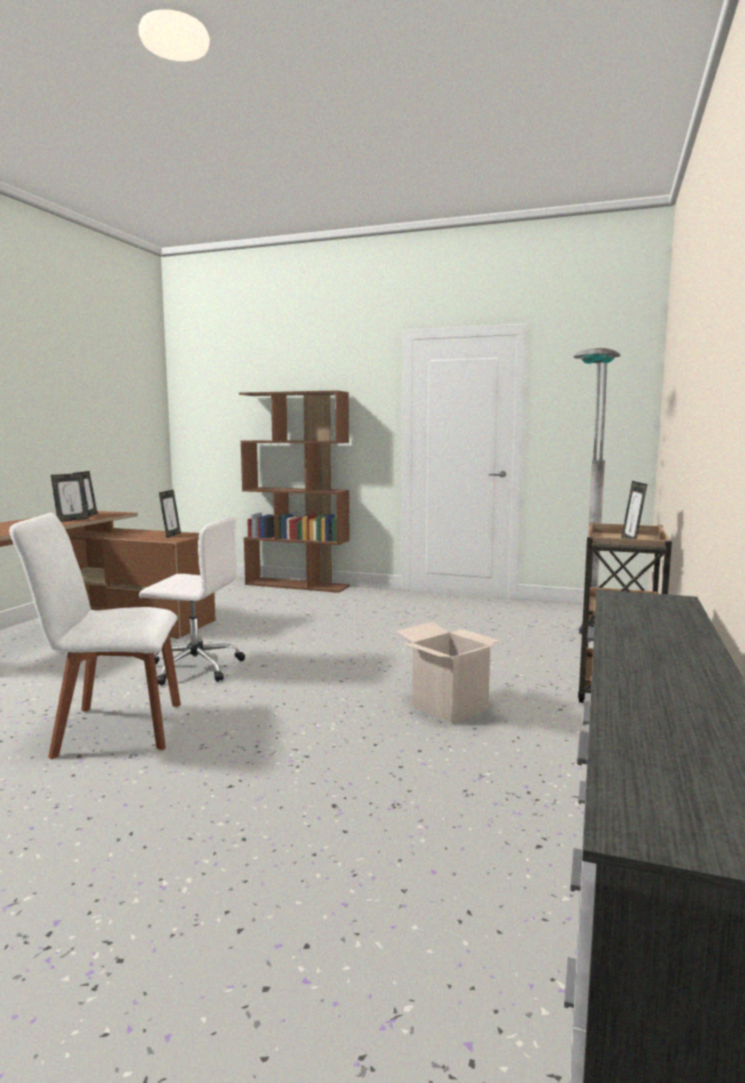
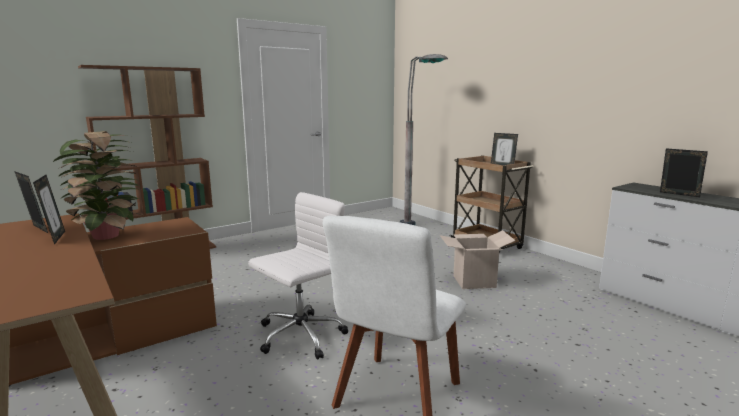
camera: 55 degrees left, 5 degrees up
(135, 533) = (107, 236): none -> potted plant
(171, 535) = (160, 228): picture frame -> picture frame (678, 195)

